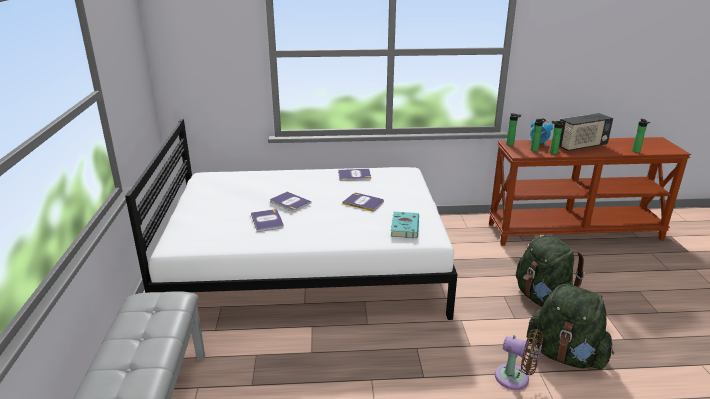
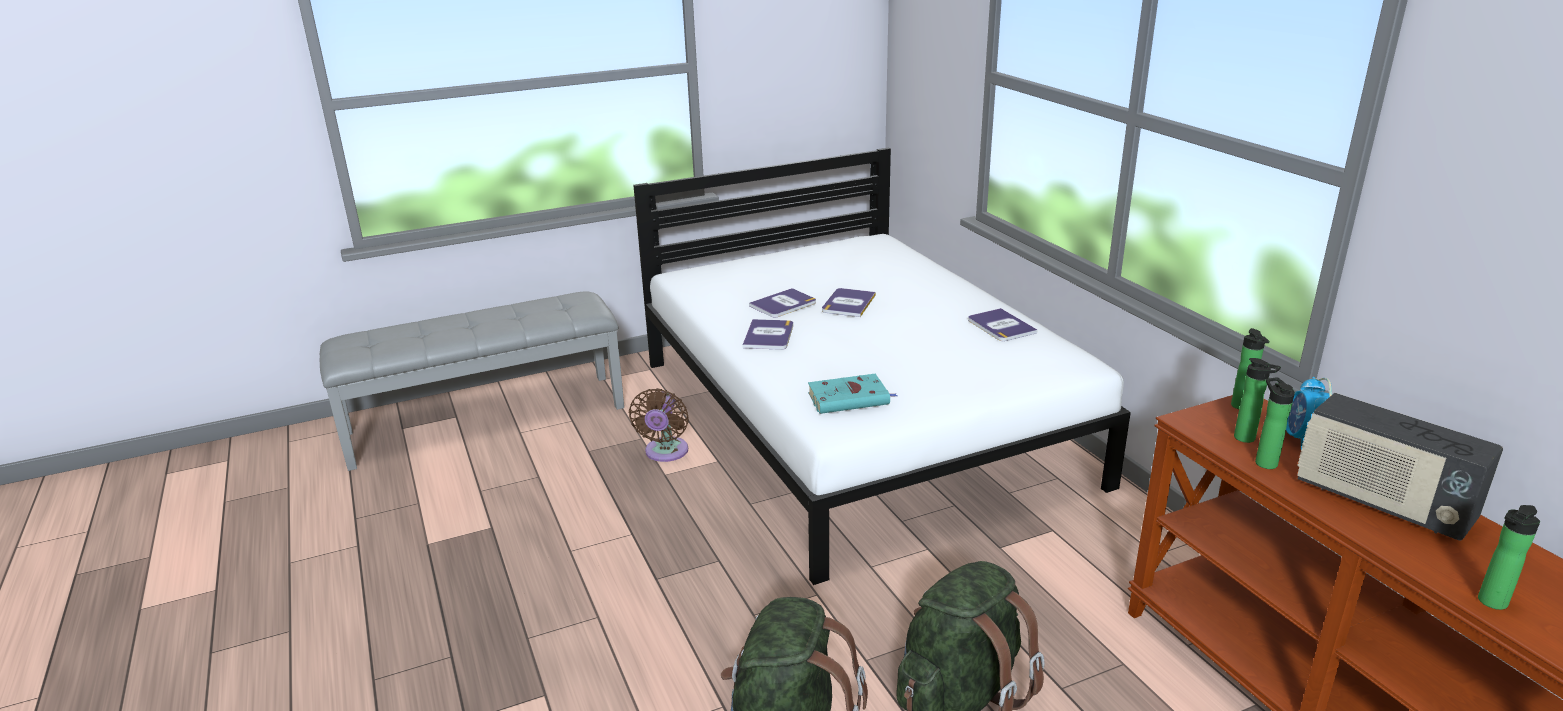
camera: 70 degrees right, 0 degrees up
(363, 202) = (906, 353): book -> book (768, 335)
(515, 378) = (693, 677): brown fan -> brown fan (665, 453)

